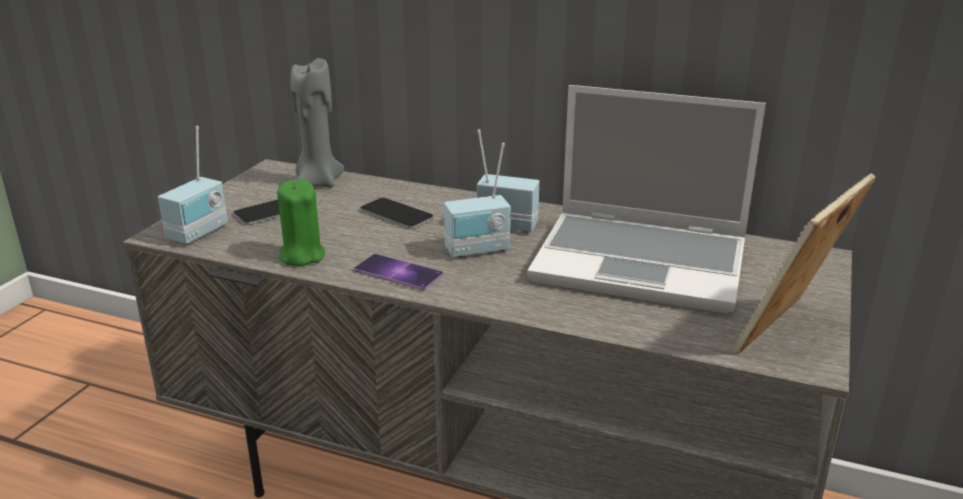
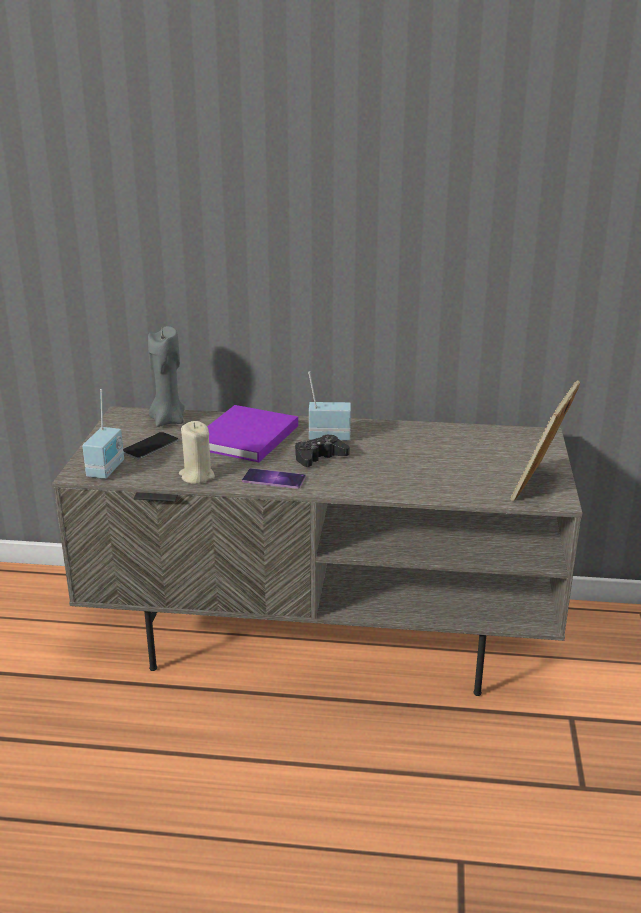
camera: 15 degrees left, 0 degrees up
(301, 255) = (197, 476): green candle -> beige candle
(396, 214) = (245, 438): phone -> purple book
(478, 250) = (319, 457): radio -> black game controller
(643, 263) = (433, 452): laptop -> none

